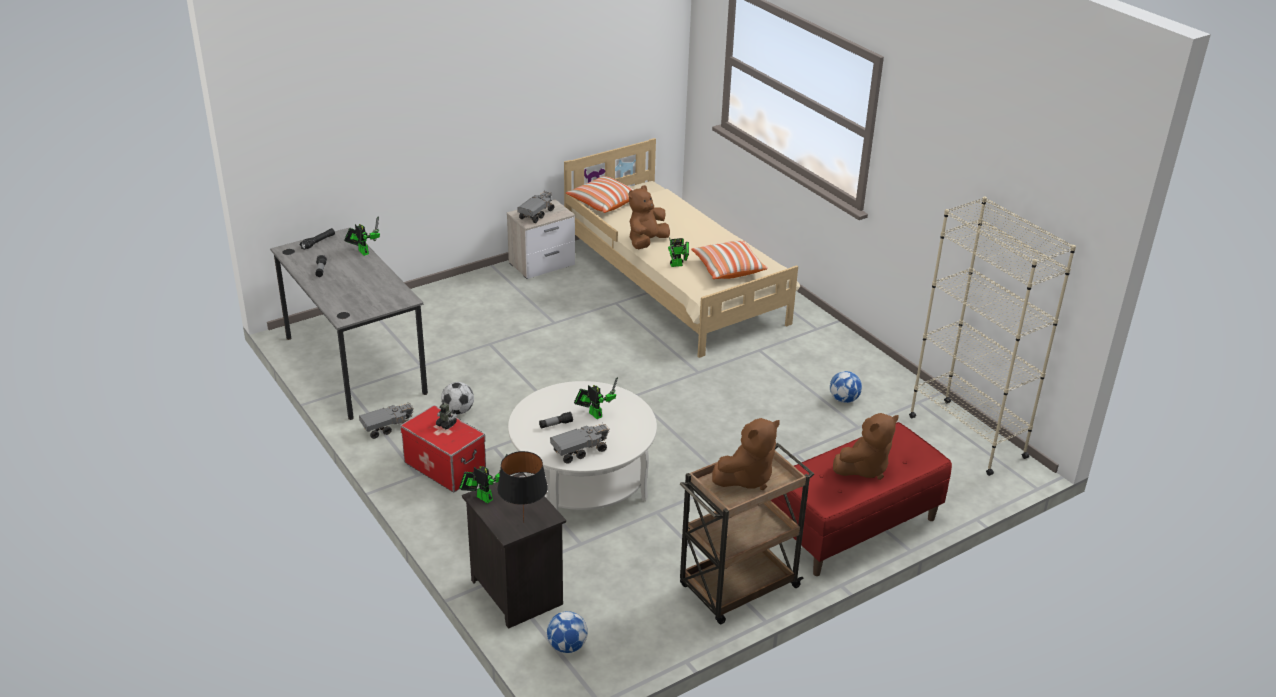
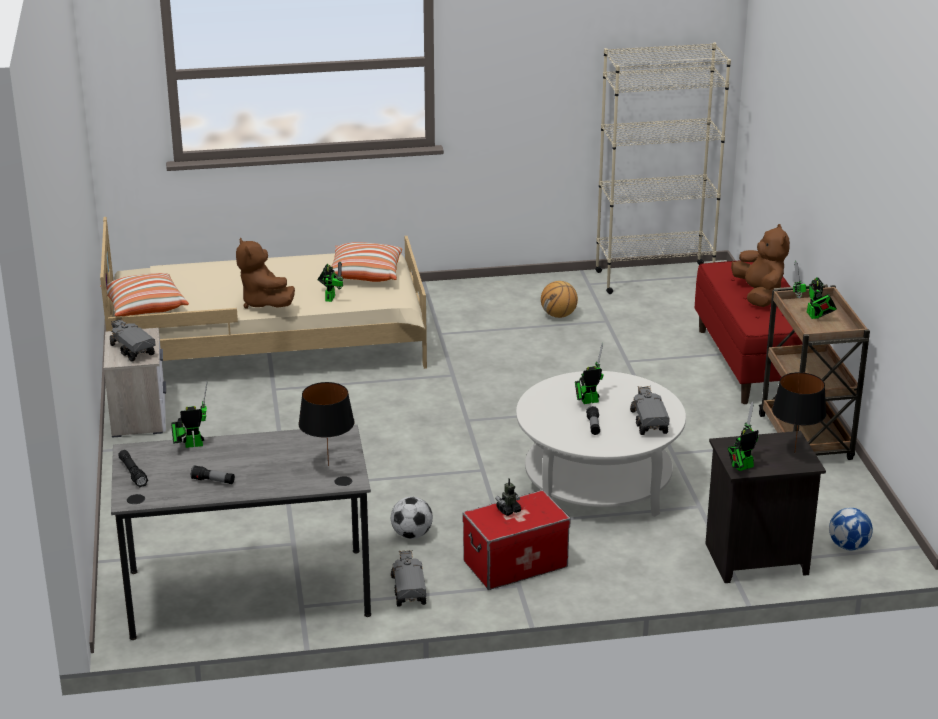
camera: 65 degrees left, 5 degrees down
(360, 305) = (328, 465): none -> black table lamp
(746, 478) = (813, 316): brown plush toy -> toy robot
(844, 400) = (558, 315): football -> basketball

